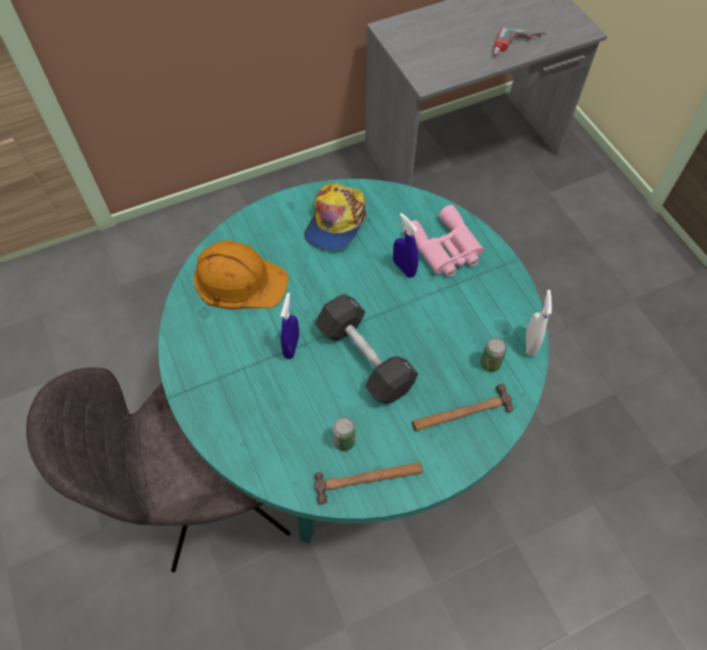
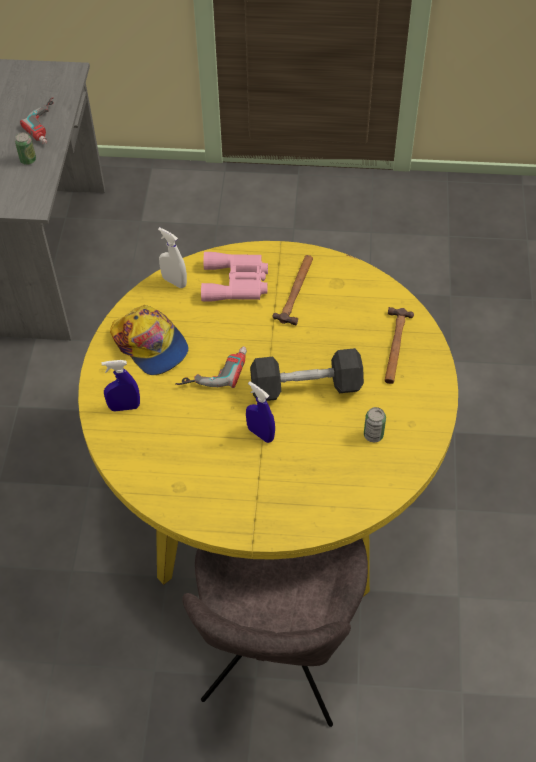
camera: 60 degrees left, 5 degrees down
(239, 280) = (161, 445): orange hard hat -> none
(338, 277) = (213, 369): none -> power drill
(353, 419) = (270, 497): turquoise dining table -> yellow dining table
(368, 480) = (416, 433): hammer -> hammer (297, 291)
(404, 268) = (236, 319): blue spray bottle -> blue spray bottle (124, 407)
(490, 364) = (364, 308): can -> can (28, 160)
(530, 344) = (363, 274): white spray bottle -> white spray bottle (174, 281)

